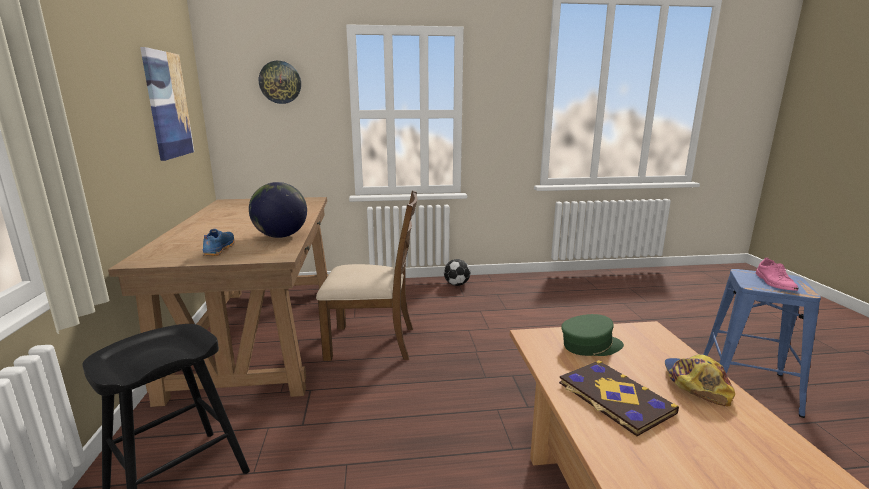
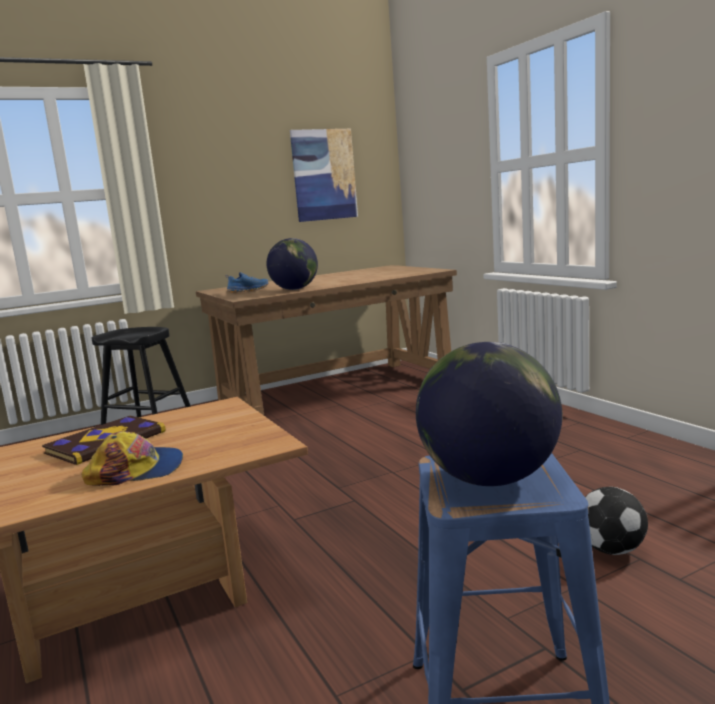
camera: 70 degrees right, 5 degrees down
(280, 82) = (441, 139): wall clock -> none
(372, 342) = (363, 427): brown chair -> none
(457, 284) = (572, 423): football -> football (612, 549)
(590, 345) = (213, 424): green cap -> none
(774, 283) = (490, 480): pink shoe -> globe

